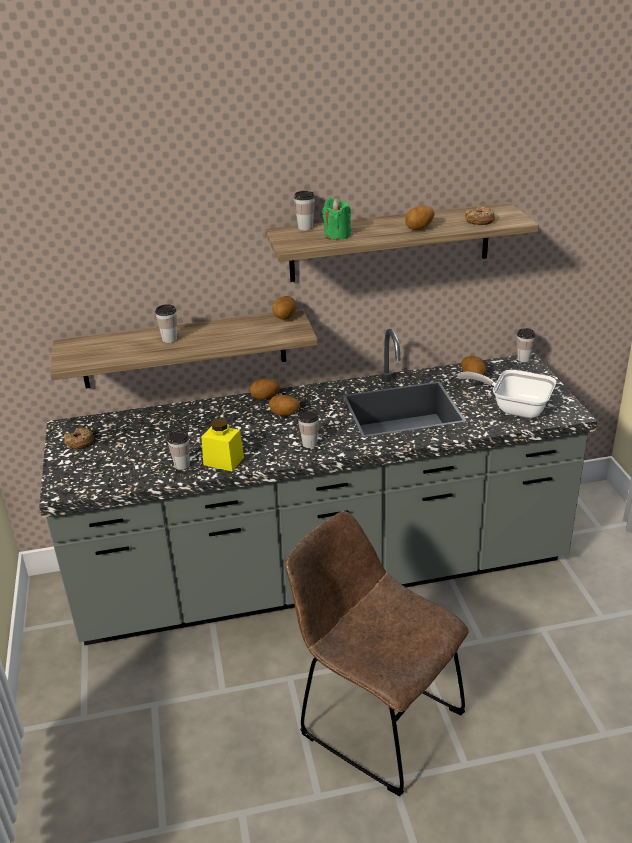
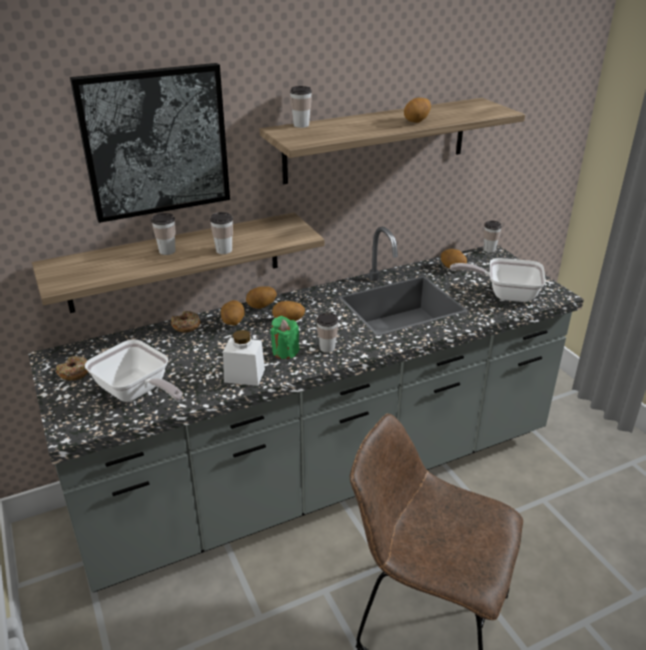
camera: 15 degrees left, 0 degrees up
(125, 466) = (136, 393): none -> frying pan
(165, 239) = (155, 142): none -> picture
(182, 465) = (200, 385): cup -> cup (224, 250)
(223, 461) = (244, 375): yellow jar -> white jar
(284, 318) = (280, 222): potato -> potato (233, 322)
(337, 235) = (339, 130): green candle -> green candle (285, 351)
(479, 221) = (468, 113): donut -> donut (186, 326)

